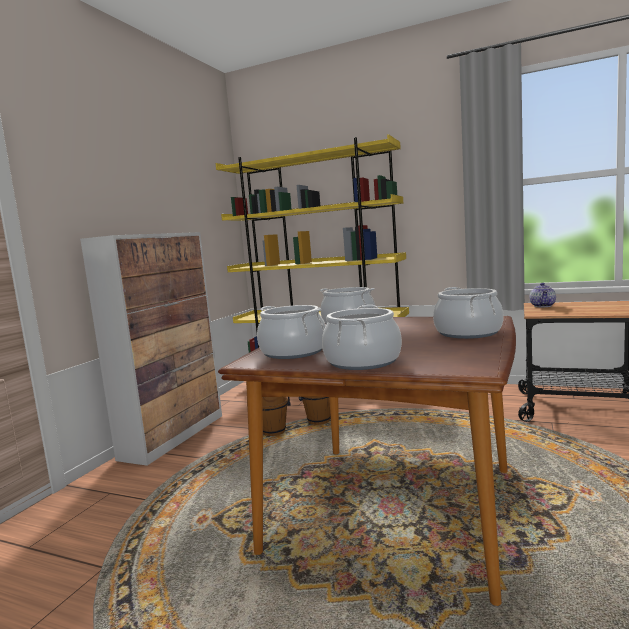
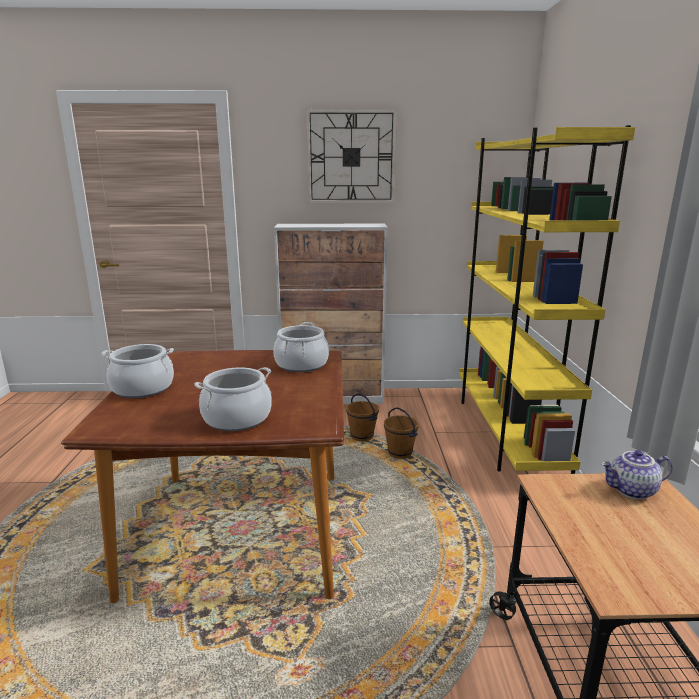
camera: 65 degrees right, 10 degrees up
(132, 166) = (351, 157): none -> wall clock
(293, 352) = (187, 363): cooking pot -> none

